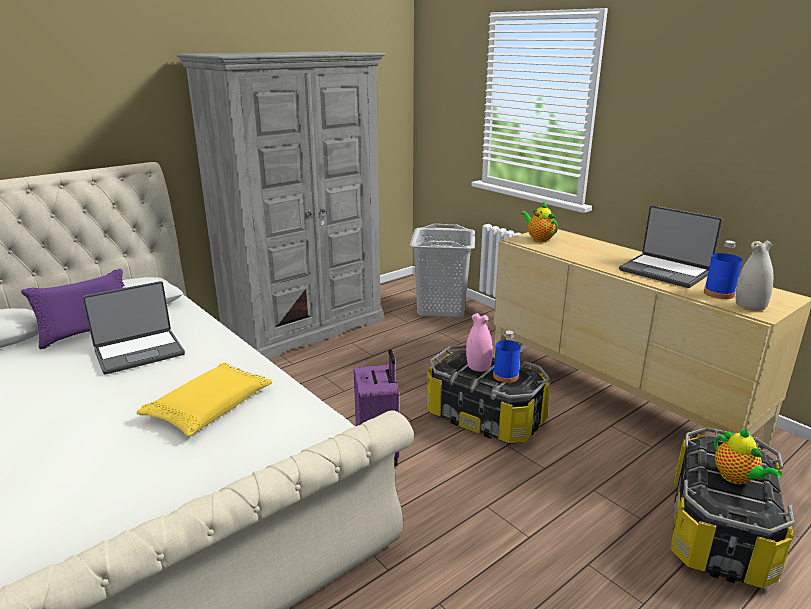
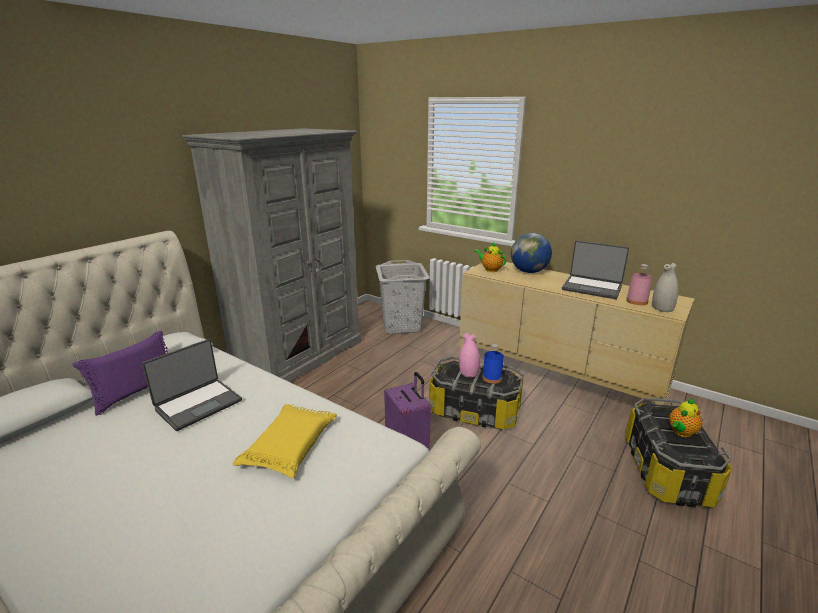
camera: 15 degrees left, 0 degrees up
(590, 245) = (529, 271): none -> globe
(719, 293) = (637, 301): blue bottle -> pink bottle
(736, 478) = (681, 432): teapot -> teapot turned 90 degrees clockwise

